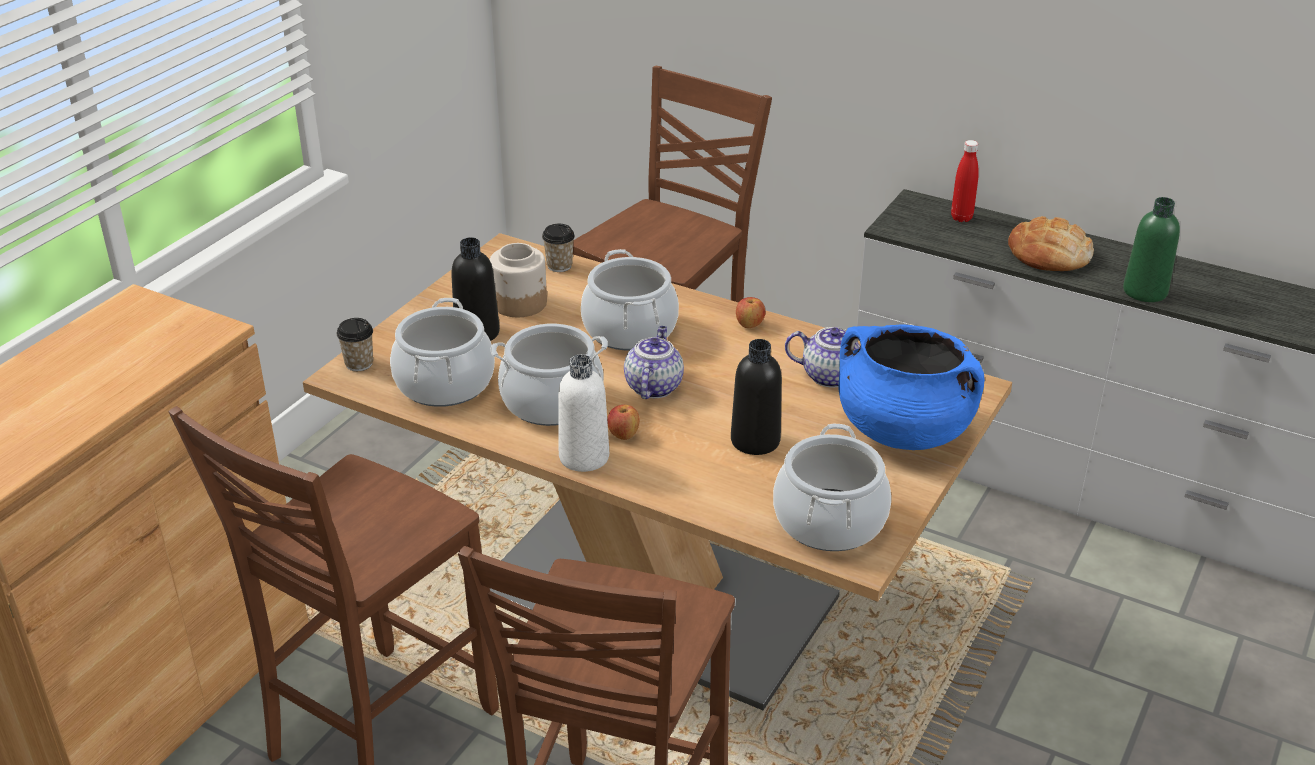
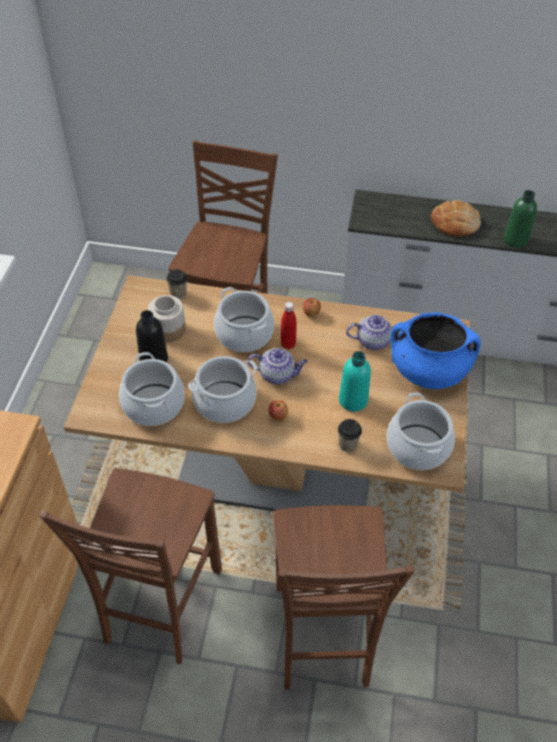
camera: 20 degrees left, 15 degrees up
(359, 363) = (92, 403): cup -> cup (347, 444)
(584, 457) = (263, 439): white bottle -> none
(653, 386) = (278, 375): teapot -> teapot turned 105 degrees clockwise
(755, 441) = (353, 400): black bottle -> turquoise bottle
(961, 218) = (397, 205): red bottle -> red bottle (288, 344)

